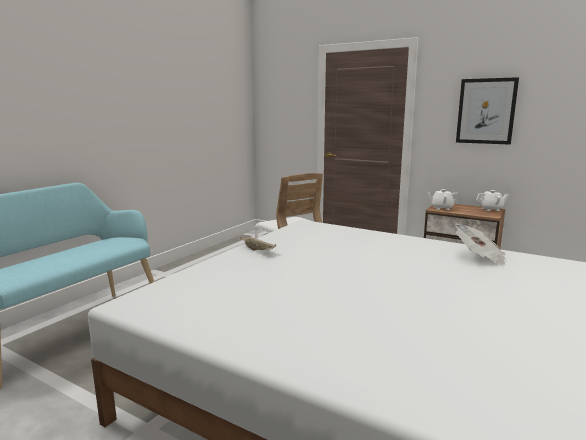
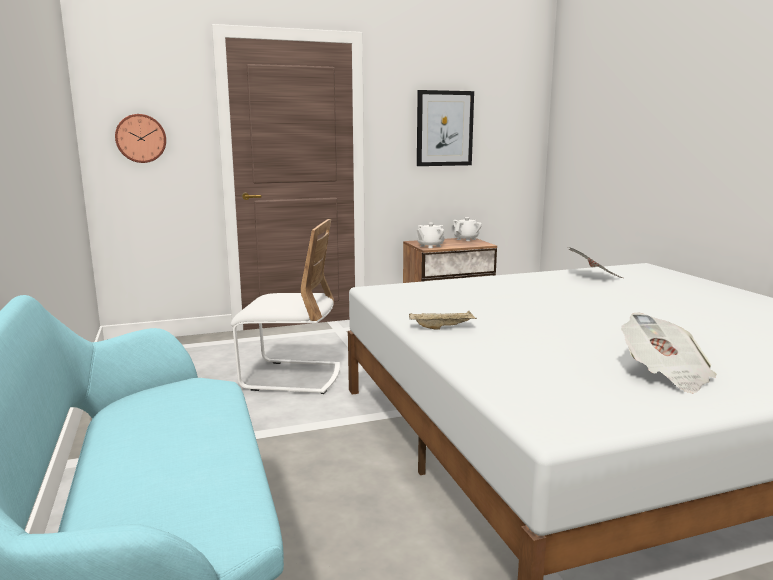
camera: 50 degrees left, 0 degrees up
(257, 317) = (665, 375): none -> newspaper
(279, 116) = (141, 138): none -> wall clock

